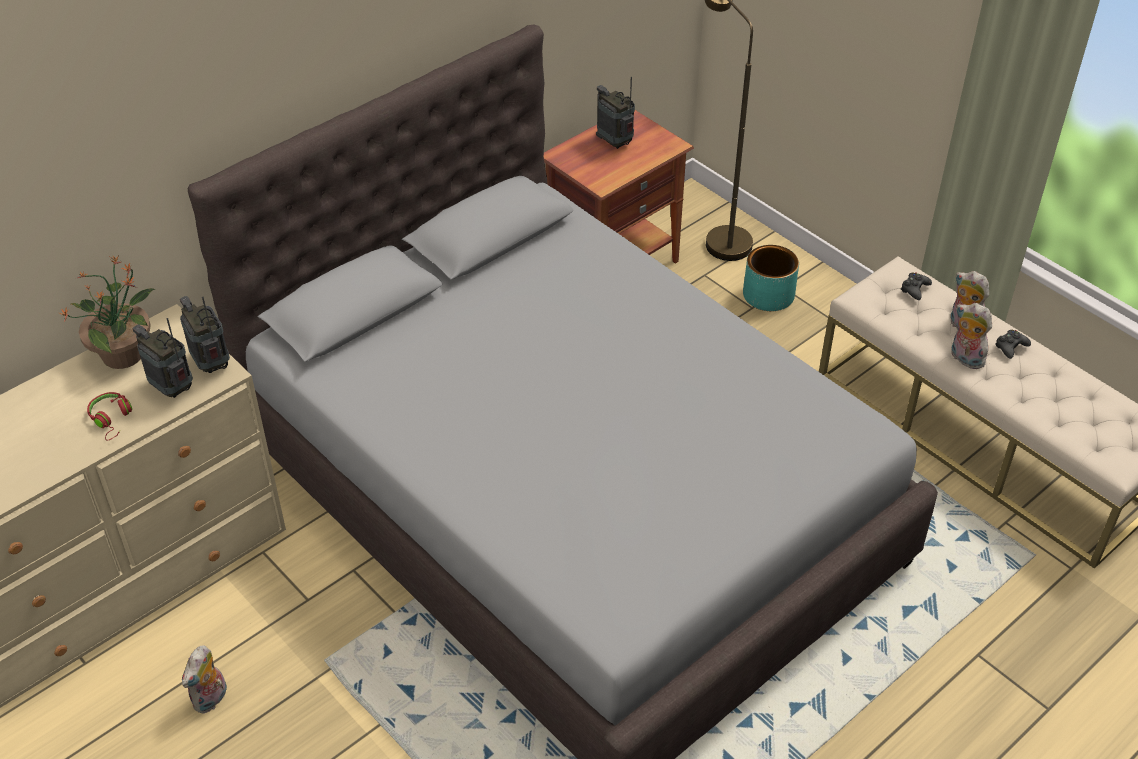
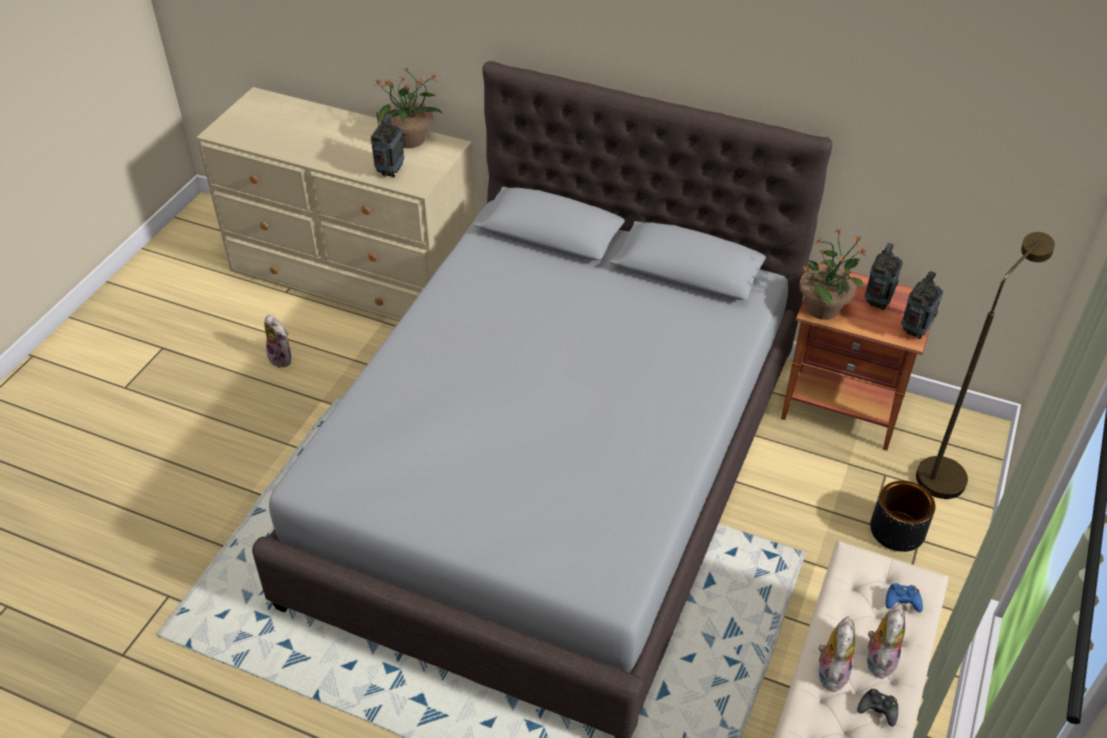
camera: 65 degrees right, 0 degrees up
(112, 419) = (350, 159): red headphones -> none
(211, 700) = (282, 358): plush toy -> plush toy turned 135 degrees counterclockwise
(212, 364) = (423, 178): radio -> radio (915, 331)
(601, 176) = (823, 308): none -> potted plant
(768, 295) = (897, 531): turquoise planter -> black planter
(914, 289) = (902, 601): black game controller -> blue game controller

